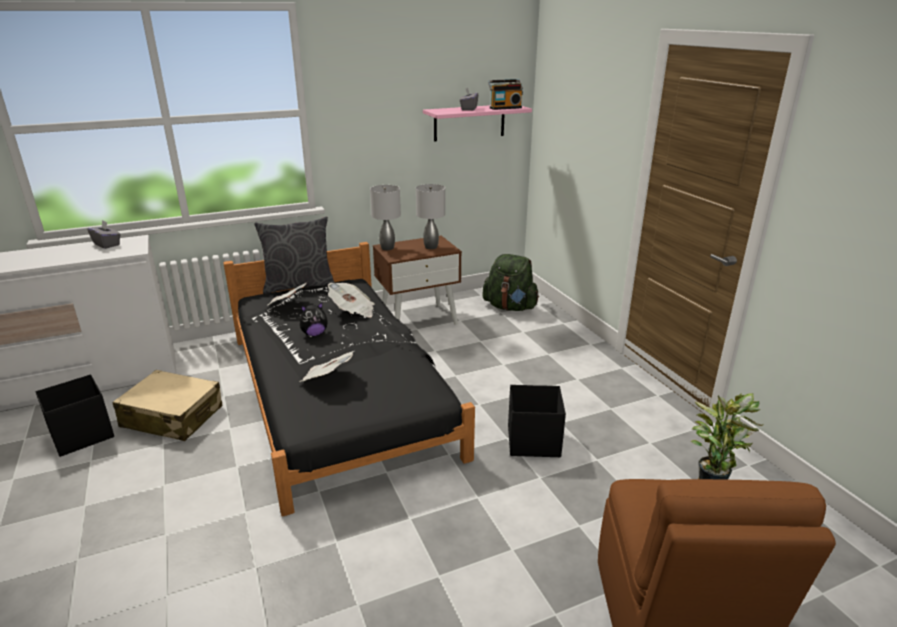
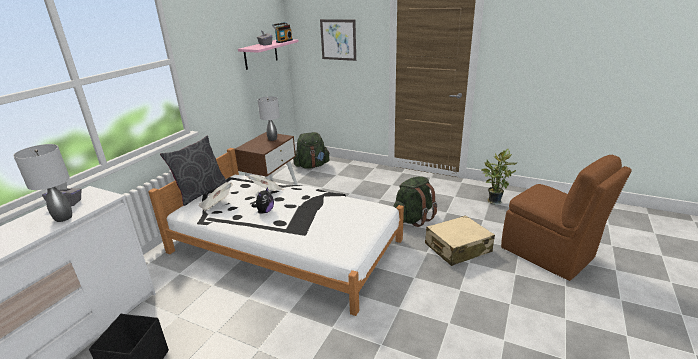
camera: 40 degrees left, 0 degrees up
(172, 417) = (195, 315): beige suitcase -> beige suitcase (457, 248)
(328, 379) = (317, 227): newspaper -> none
(337, 392) = (285, 246): black bed -> white bed
(388, 248) = (247, 147): grey table lamp -> grey table lamp (64, 218)
(532, 441) = (413, 218): black storage box -> green backpack
(585, 118) = (338, 40): none -> picture

